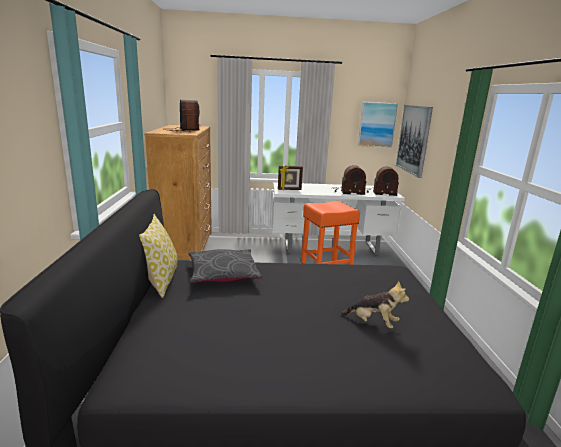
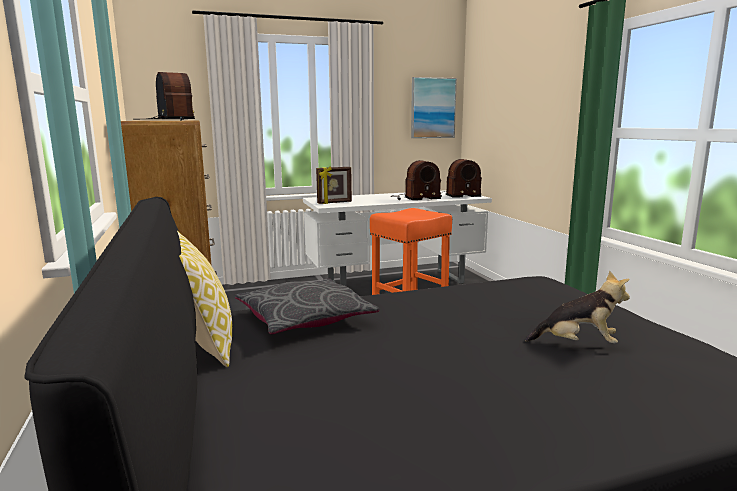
camera: 15 degrees left, 5 degrees down
(413, 139) = (489, 120): picture -> none

